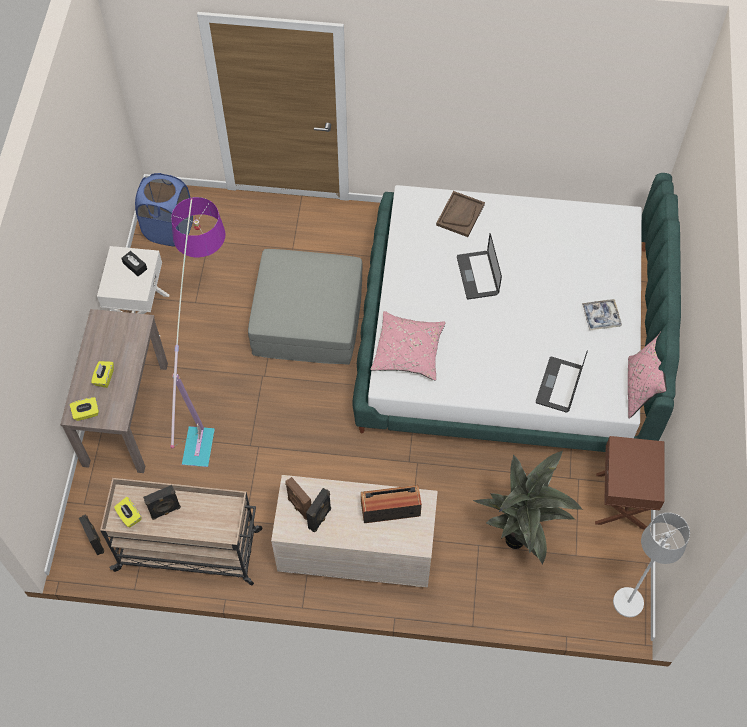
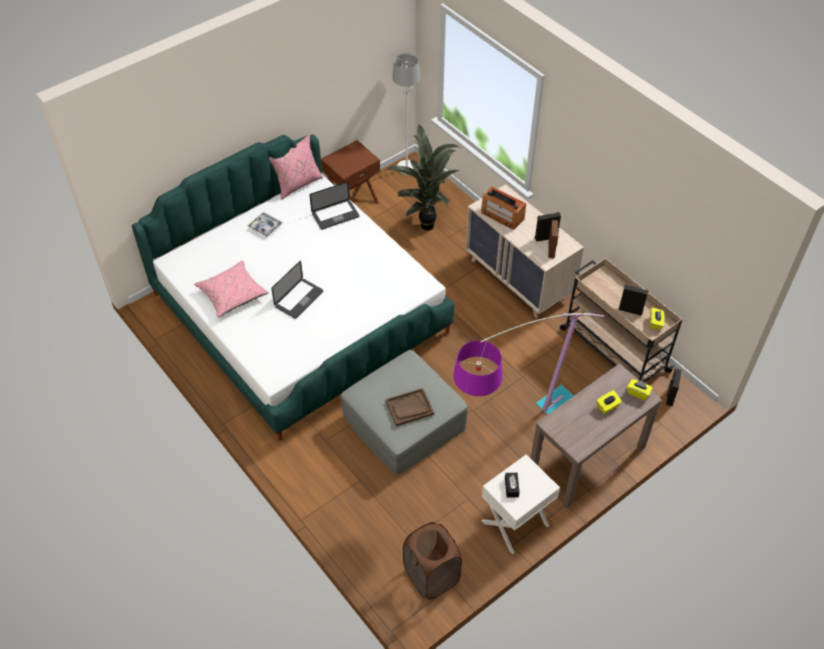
camera: 135 degrees left, 10 degrees down
(169, 229) = (431, 576): blue laundry basket -> brown laundry basket
(408, 351) = (393, 291): pink pillow -> pink pillow (232, 294)
(460, 215) = (258, 341): brown tray -> brown tray (409, 408)

